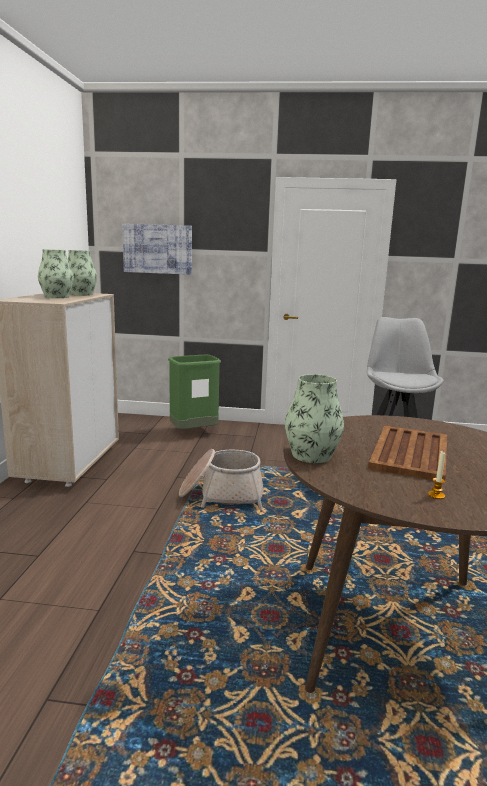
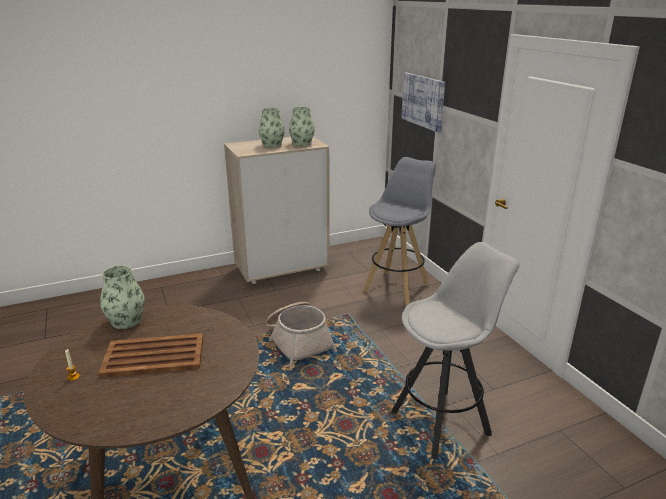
camera: 60 degrees right, 10 degrees up
(194, 433) = (397, 287): green trash can -> grey stool

